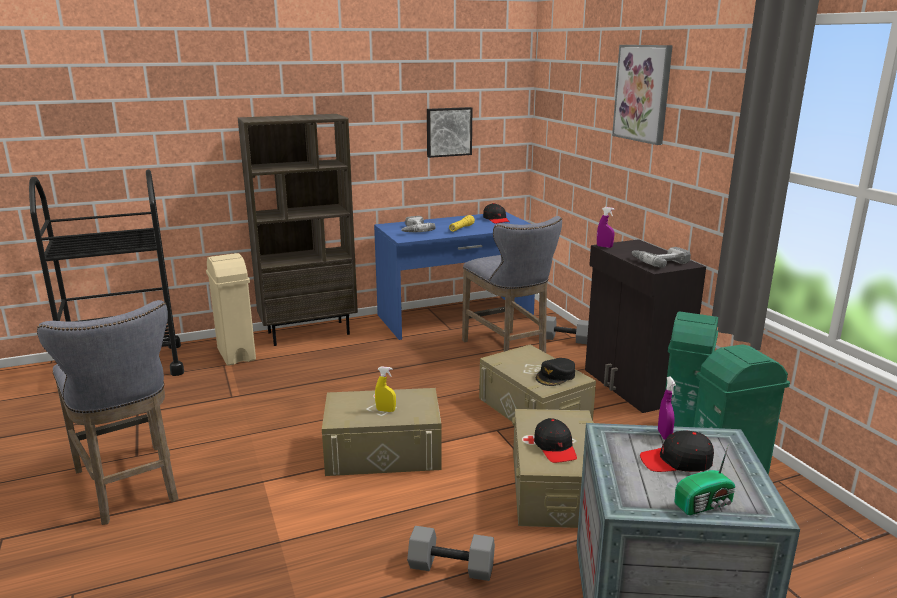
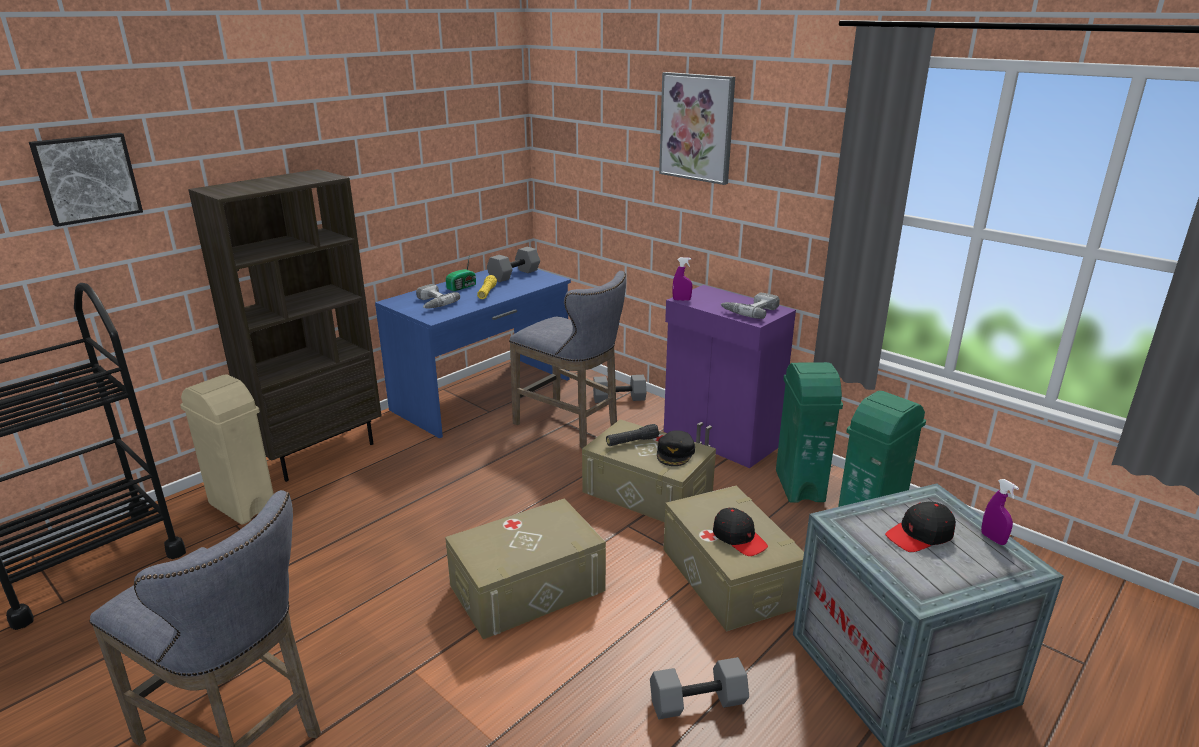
camera: 25 degrees left, 5 degrees up
(385, 410) = (533, 542): yellow spray bottle -> none
(448, 132) = (446, 176): picture -> picture (87, 178)
(496, 219) = (514, 274): black cap -> grey dumbbell
(525, 361) = (632, 442): none -> black flashlight
(633, 386) = (720, 439): black cabinet -> purple cabinet
(664, 435) = (886, 508): purple spray bottle -> purple spray bottle (993, 539)
(705, 504) = (980, 575): radio -> radio (462, 287)

